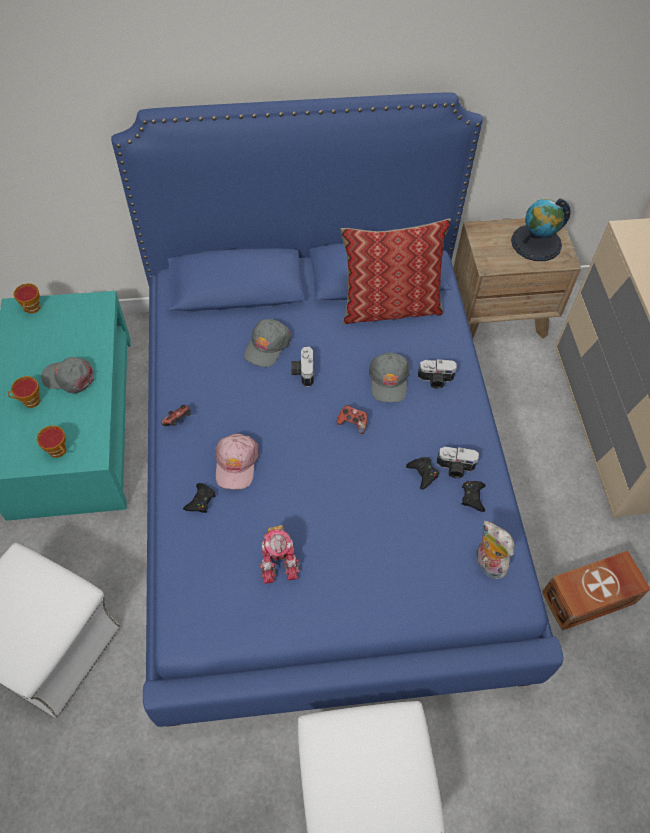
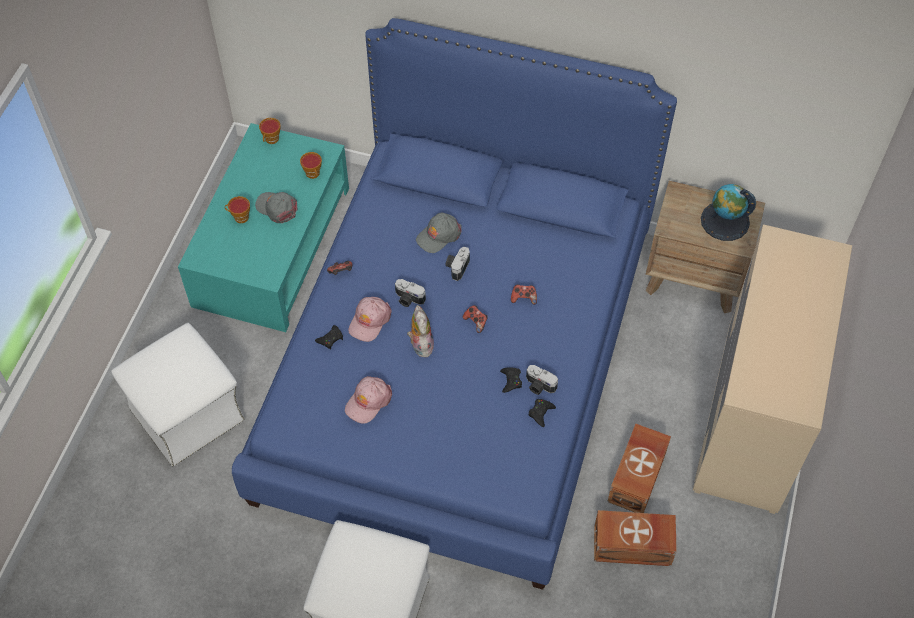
camera: 25 degrees right, 0 degrees up
(59, 451) = (246, 265): cup -> cup (313, 174)
(279, 558) = (368, 401): toy robot -> pink cap
(389, 380) = (523, 298): grey cap -> game controller
(390, 307) = (558, 236): pillow -> none
(435, 380) = (563, 311): camera -> camera (408, 299)
(487, 563) = (524, 465): plush toy -> plush toy (420, 344)
(554, 523) = (638, 476): none -> brown storage box

